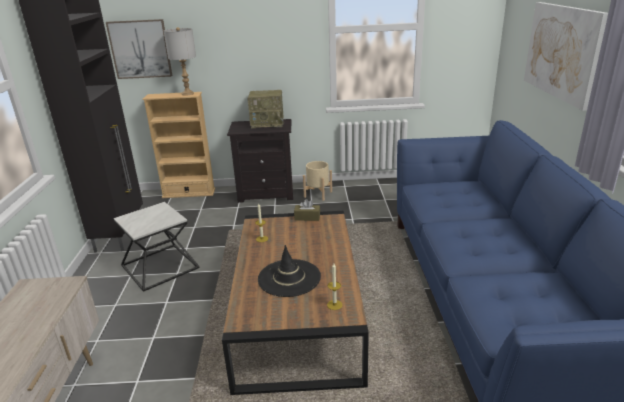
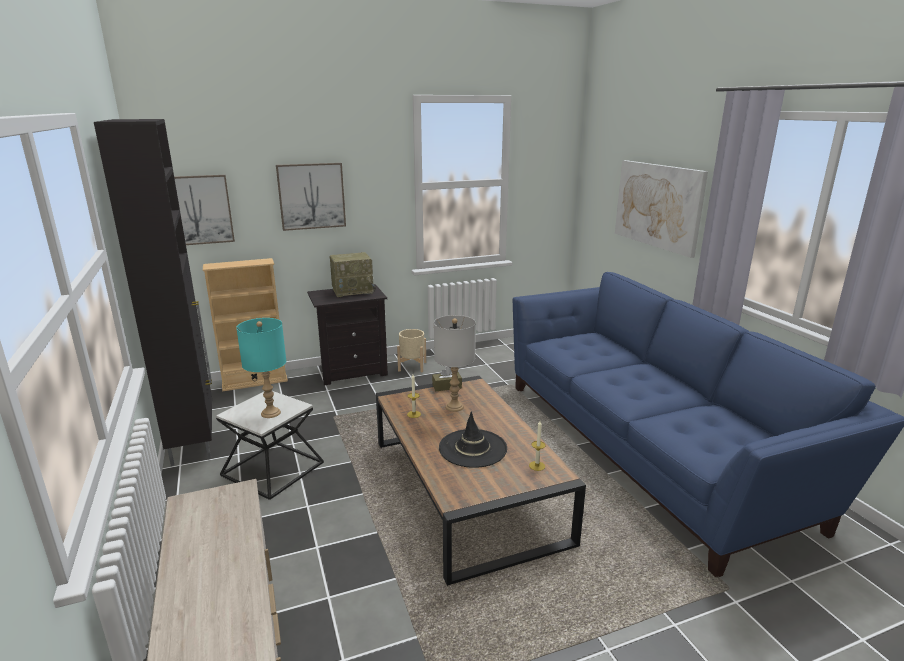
camera: 20 degrees left, 5 degrees down
(152, 222) = (271, 413): none -> turquoise table lamp
(187, 93) = (257, 261): grey table lamp -> grey table lamp (454, 407)
(234, 38) = (311, 196): none -> picture

